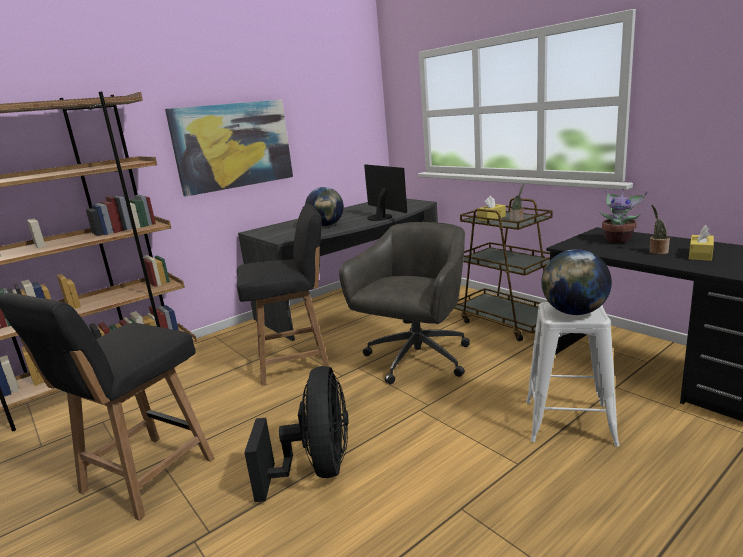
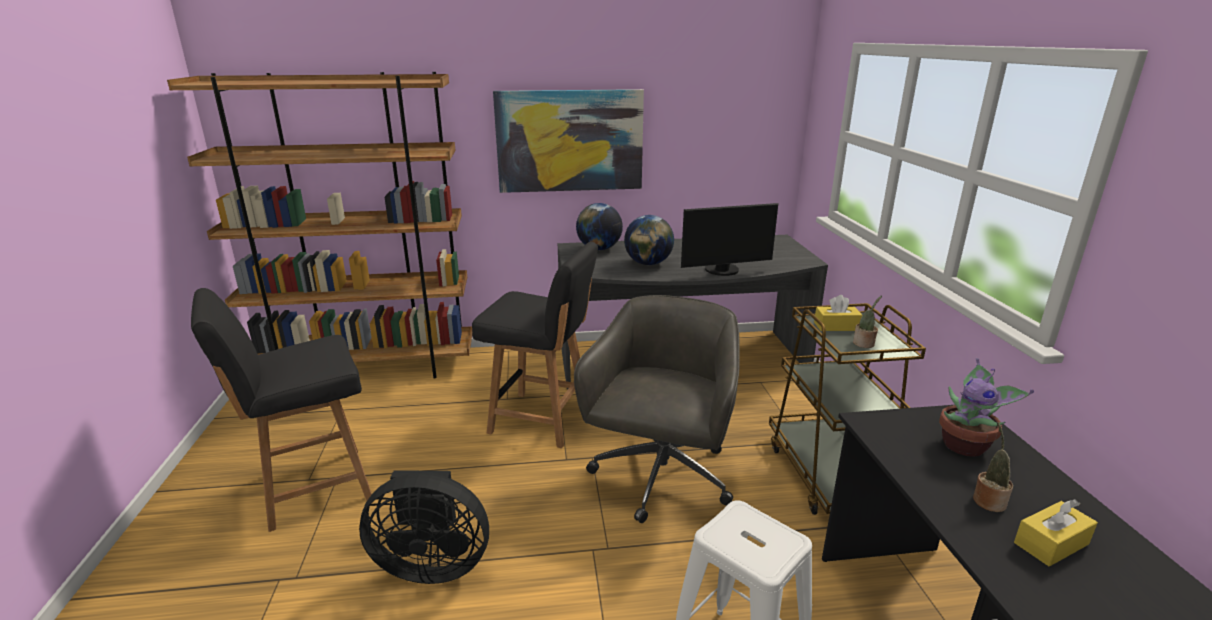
camera: 30 degrees right, 5 degrees up
(317, 469) = (432, 564): black fan -> black fan turned 60 degrees clockwise
(382, 217) = (723, 271): monitor -> monitor turned 75 degrees clockwise
(416, 359) = (660, 477): grey office chair -> grey office chair turned 45 degrees counterclockwise
(574, 312) = (751, 541): globe -> globe (599, 249)

